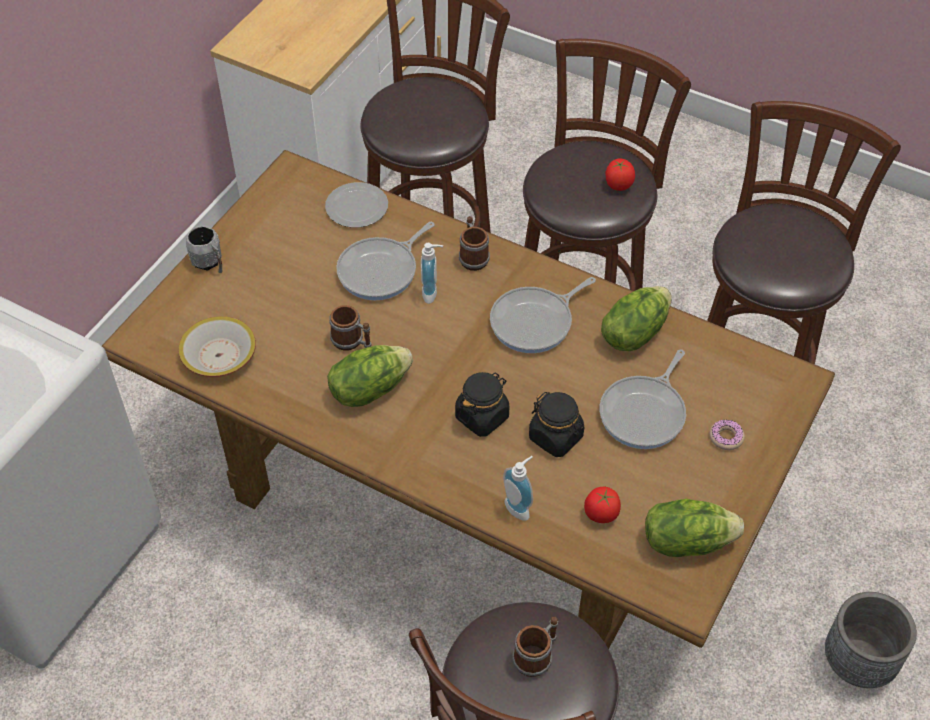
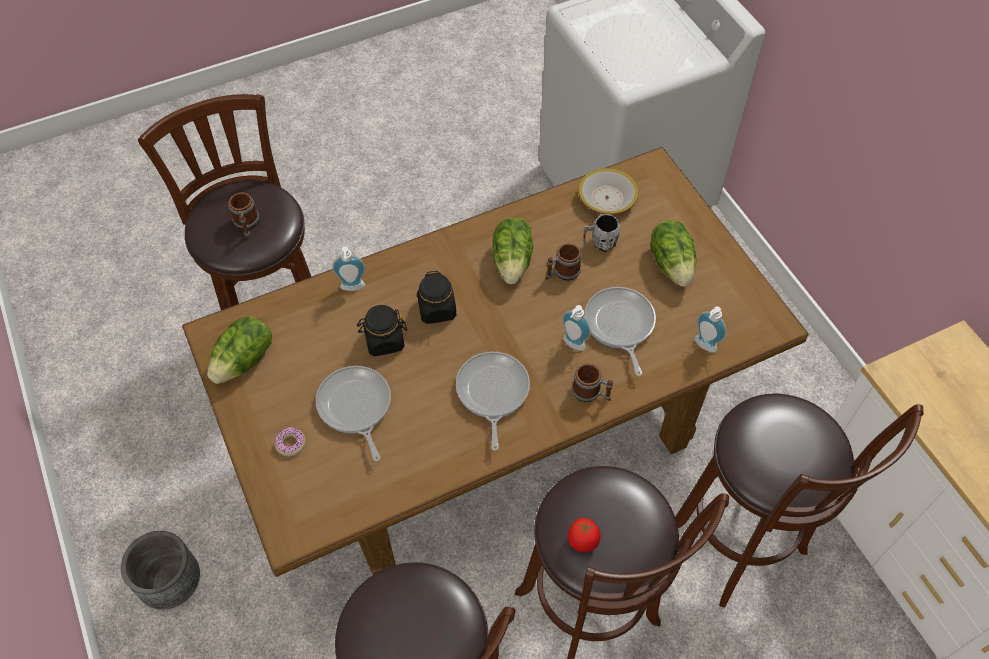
camera: 125 degrees right, 5 degrees up
(209, 263) = (701, 230): grey mug -> grey mug (599, 243)
(356, 206) = (703, 346): plate -> soap dispenser
(600, 514) = (307, 327): tomato -> none
(634, 333) = (429, 452): lettuce -> lettuce (672, 264)

